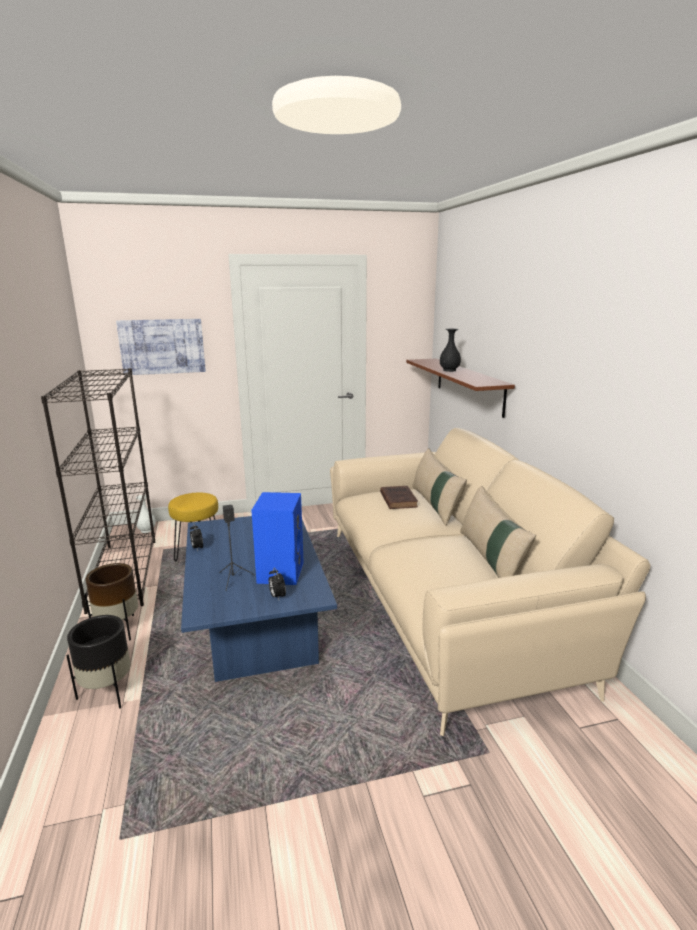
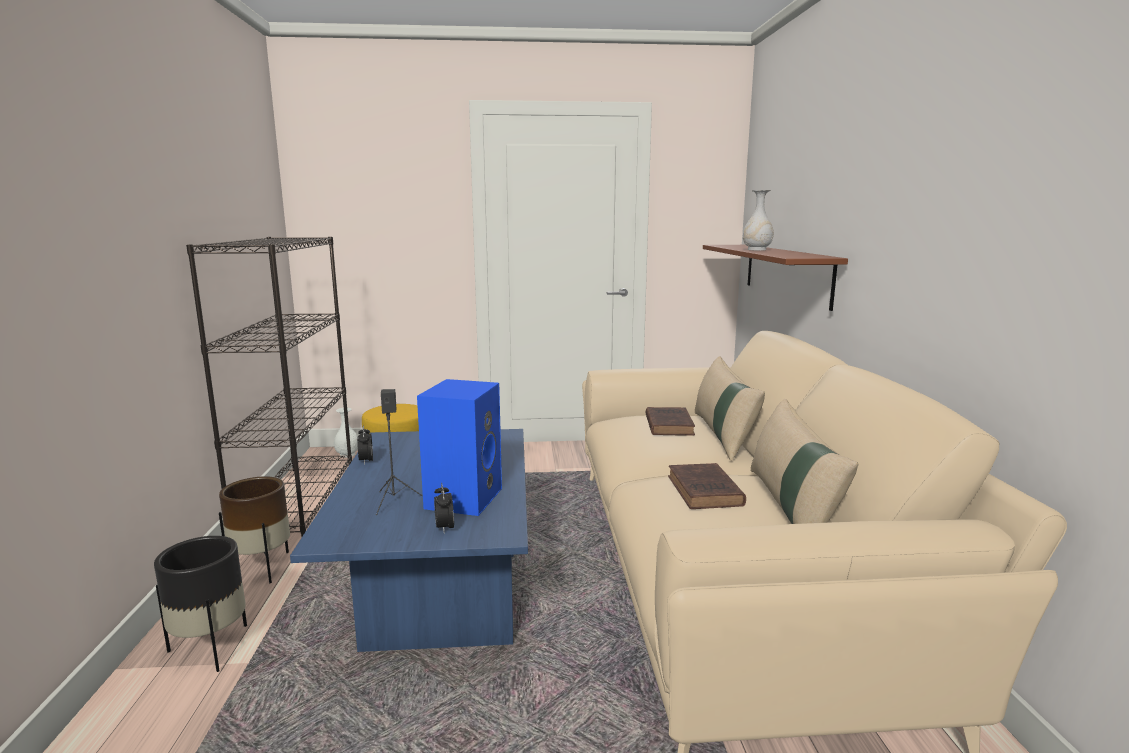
camera: 10 degrees right, 5 degrees down
(162, 346) = (381, 217): picture -> none
(436, 552) = (705, 492): none -> brown book
(449, 370) = (757, 250): black vase -> white vase

